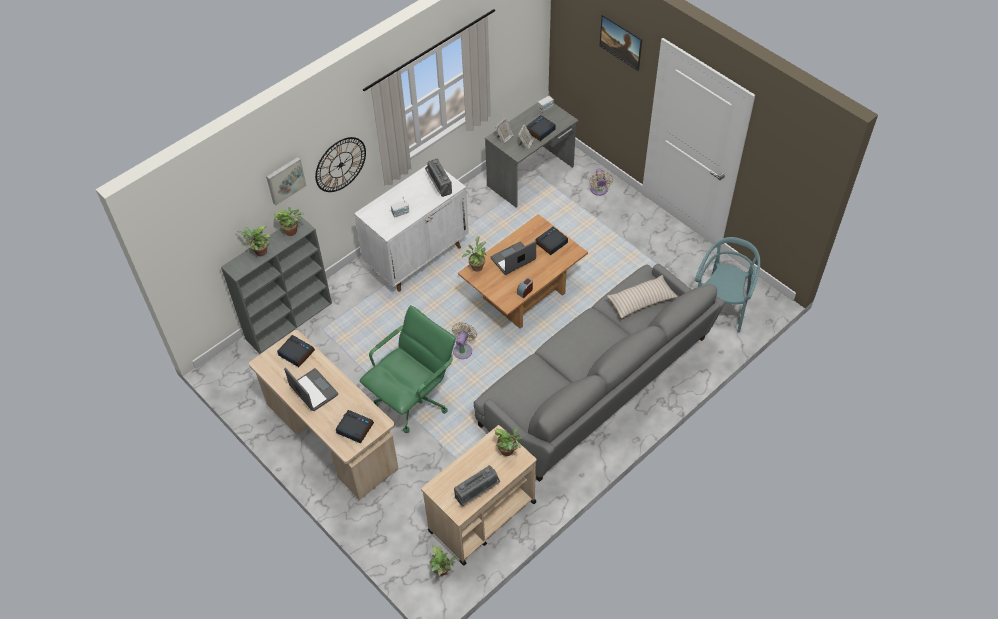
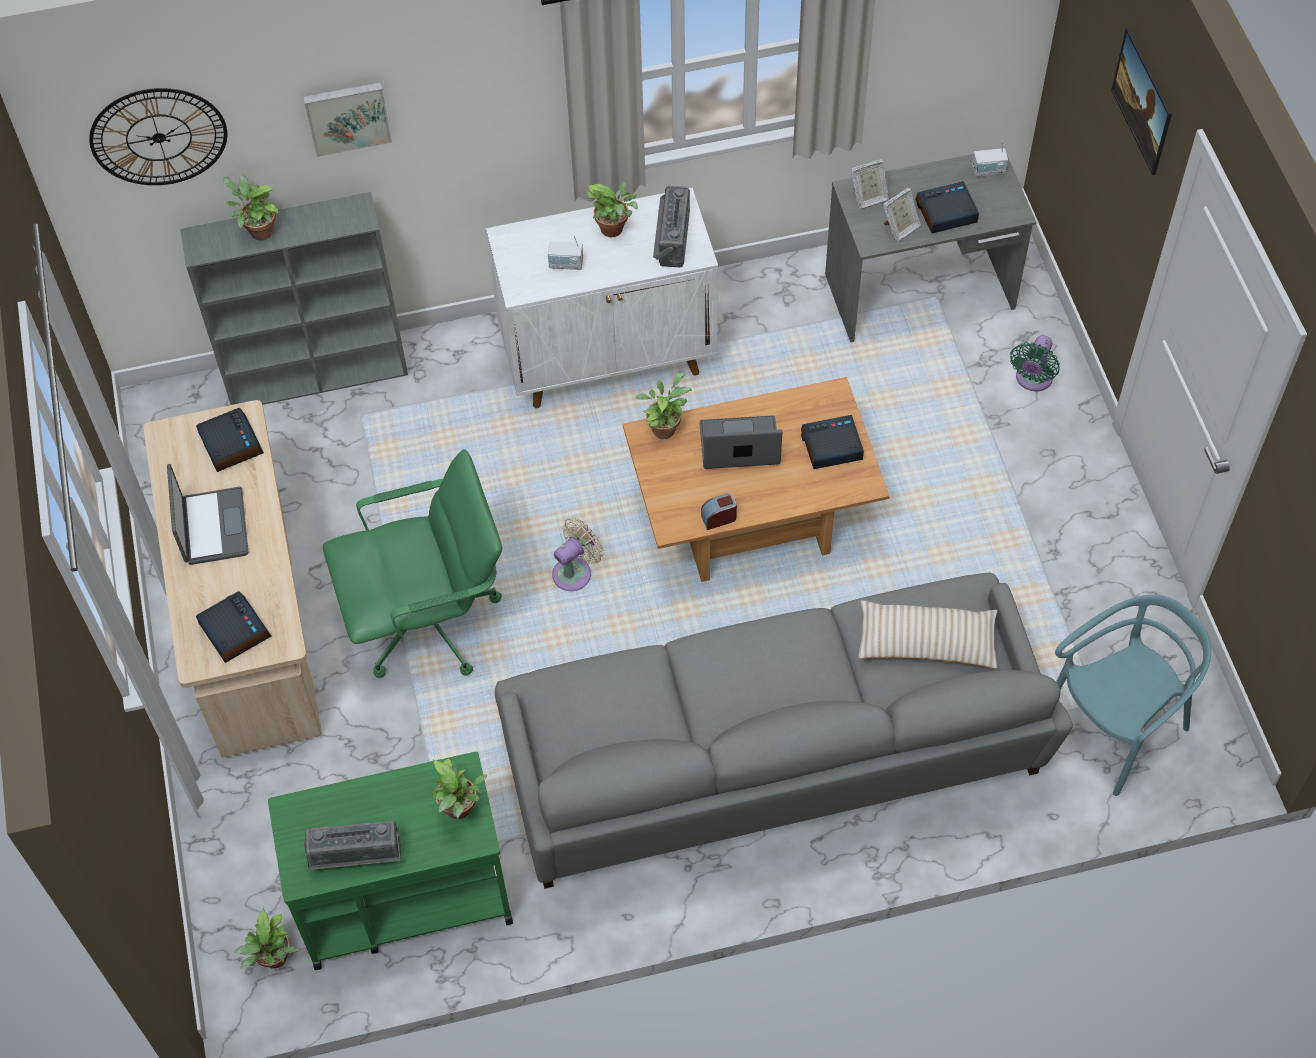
camera: 30 degrees right, 5 degrees up
(292, 231) = (339, 217): potted plant -> potted plant (615, 229)
(340, 164) = (483, 127): wall clock -> wall clock (158, 137)
(481, 516) = (403, 898): beige cart -> green cart
(599, 190) = (1032, 379): beige fan -> green fan

